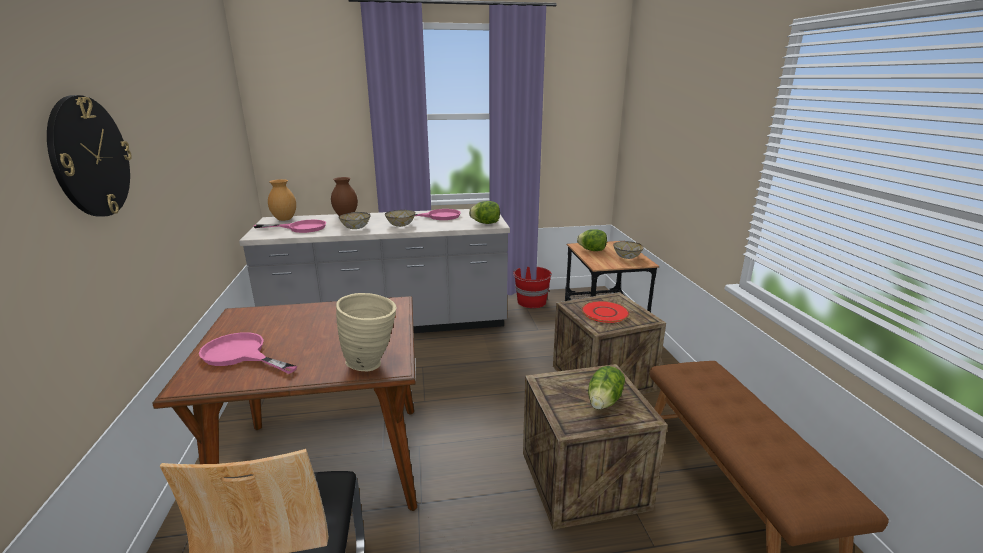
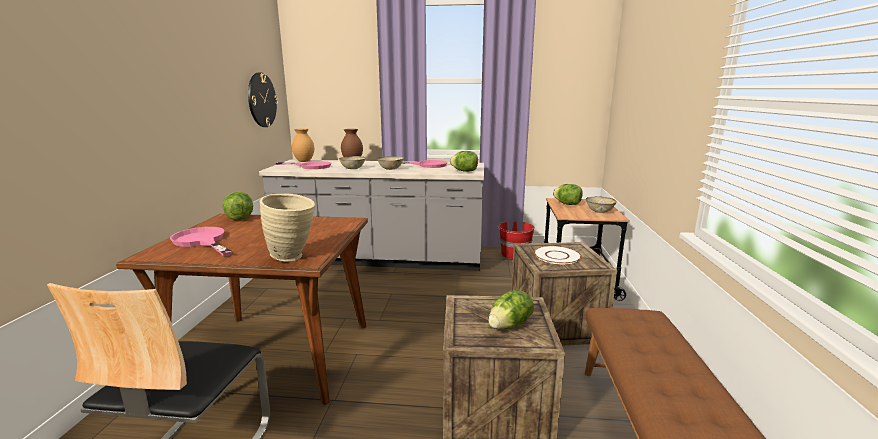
camera: 15 degrees right, 5 degrees down
(90, 157) = (110, 73): wall clock -> wall clock (262, 100)
(260, 314) = (240, 218): none -> lettuce
(605, 313) = (557, 256): red plate -> white plate

